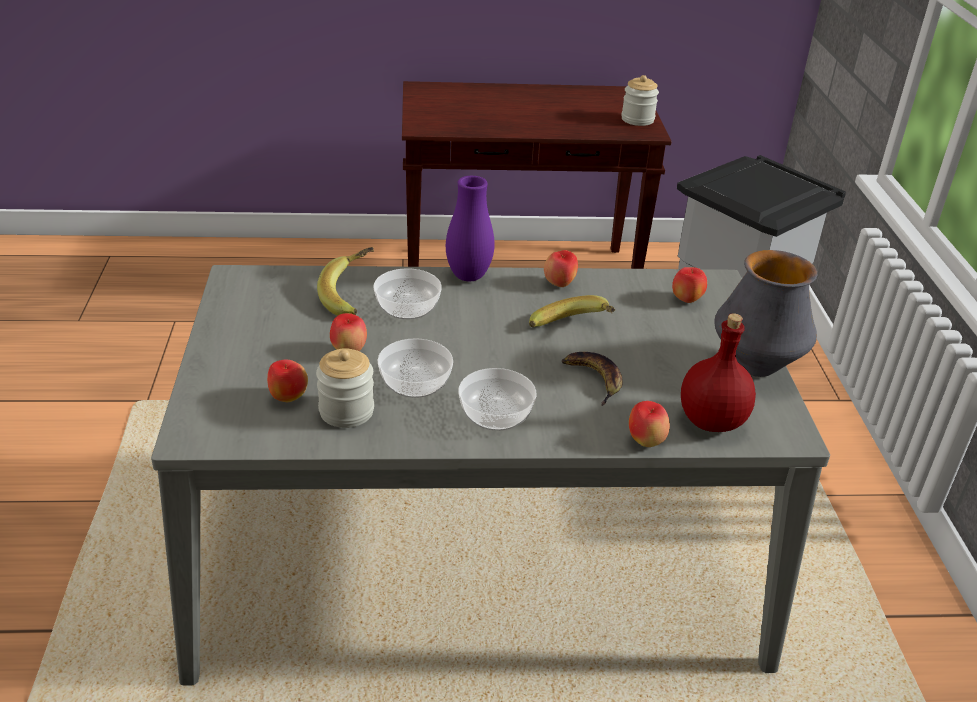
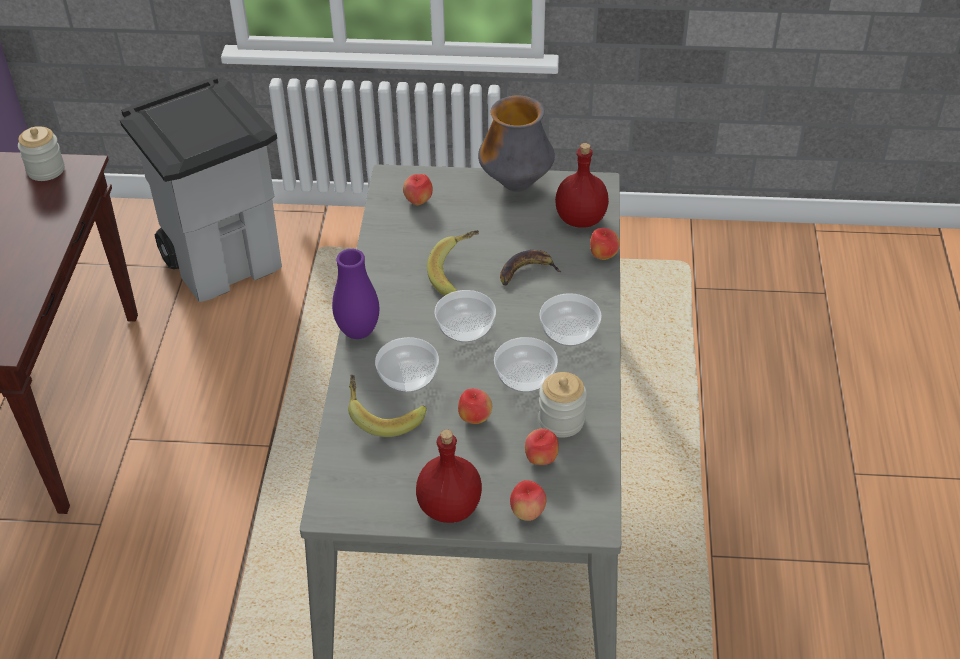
camera: 80 degrees left, 10 degrees up
(228, 341) = (450, 506): none -> red bottle
(488, 340) = (466, 327): none -> bowl
(559, 284) = (382, 273): apple -> apple (527, 513)

